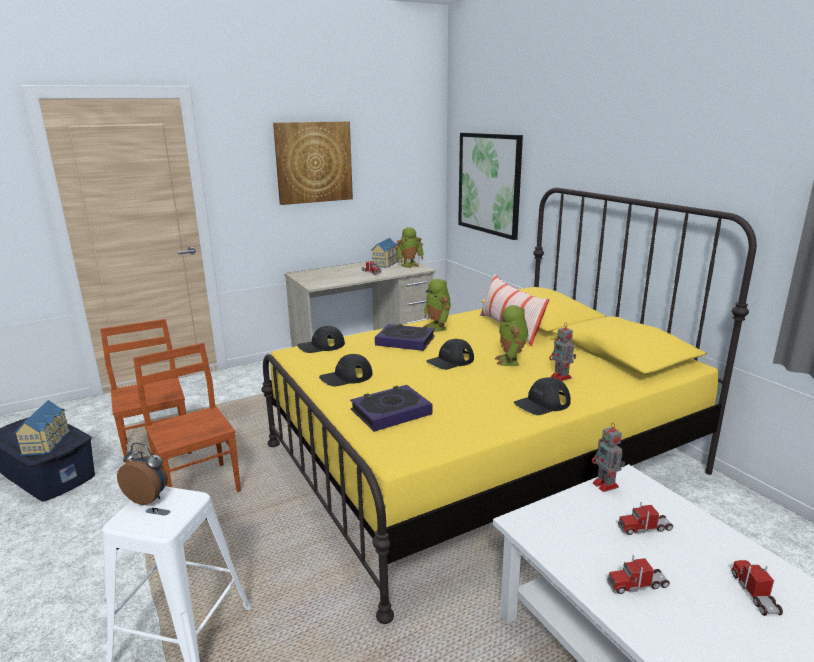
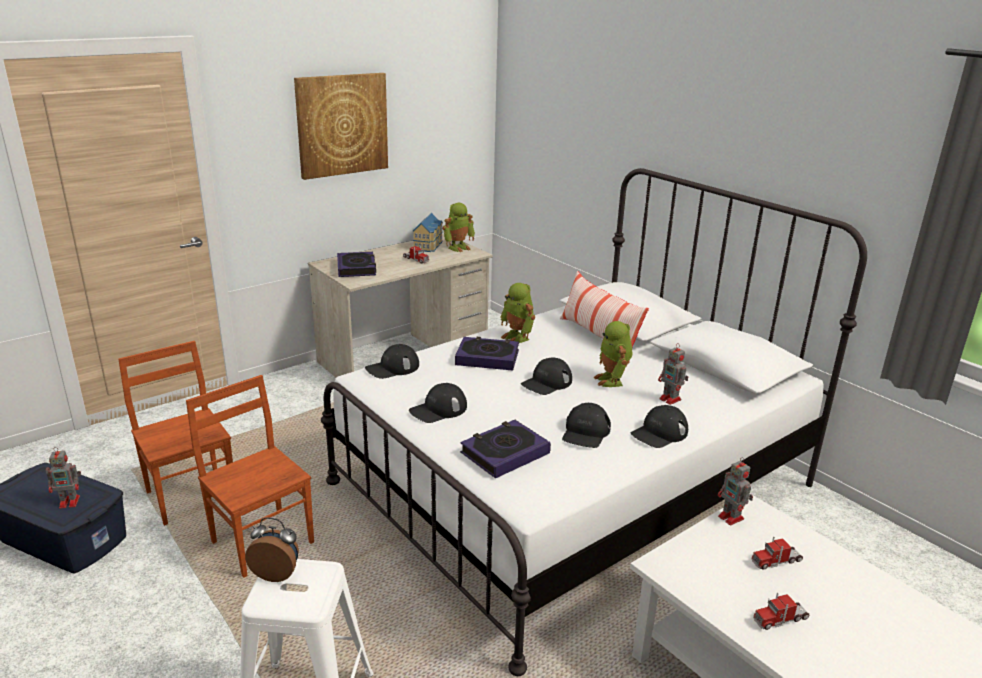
camera: 10 degrees left, 5 degrees up
(48, 442) = (70, 502): toy house -> toy robot
(321, 277) = (356, 268): none -> book
(472, 399) = (585, 432): none -> black cap
(481, 458) = (573, 483): yellow bed -> white bed
(489, 184) = (554, 151): picture -> none
(754, 593) = (882, 617): toy truck -> none

